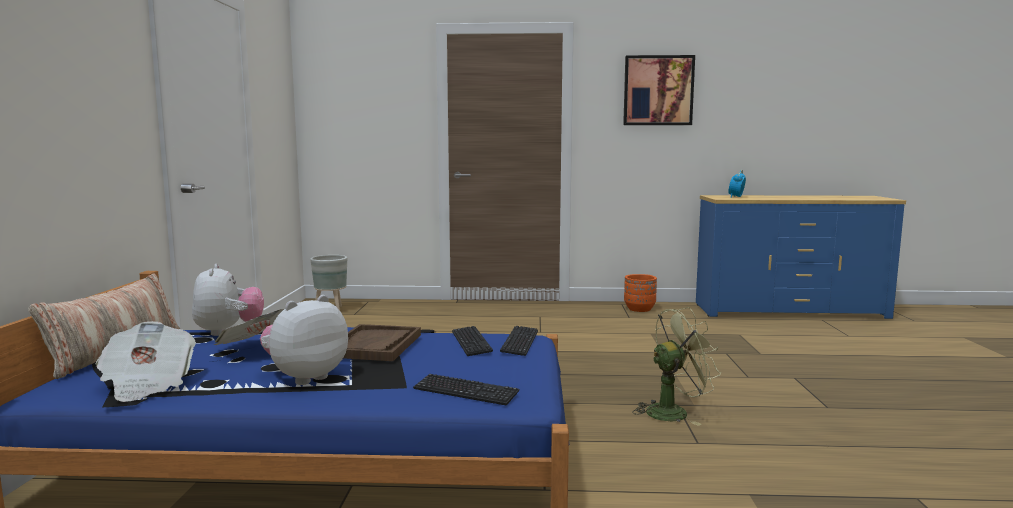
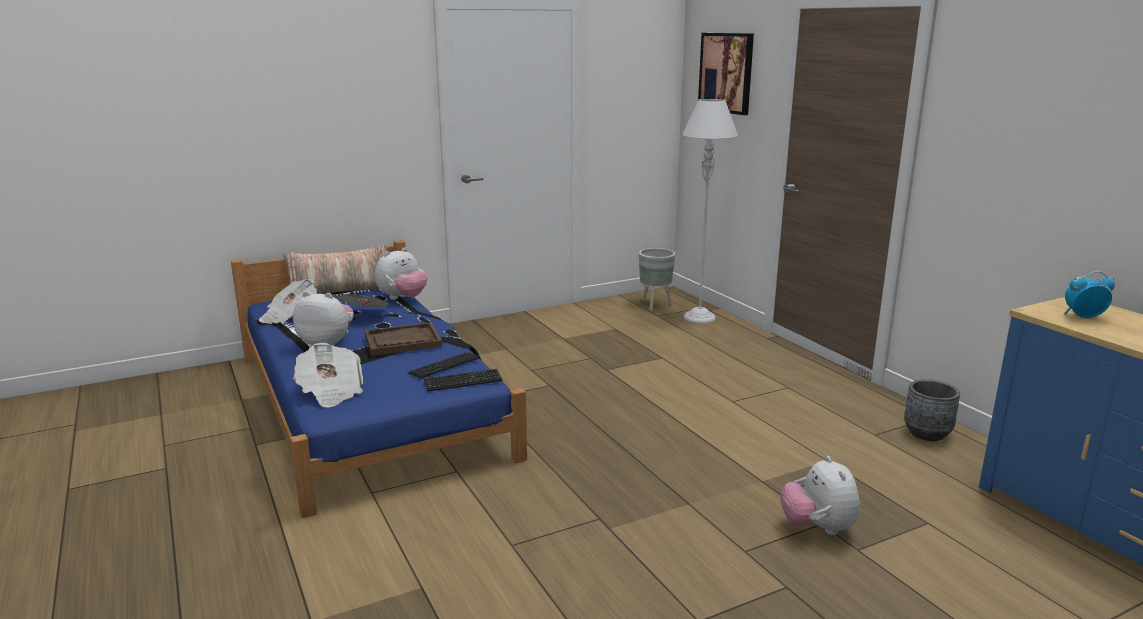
camera: 60 degrees right, 10 degrees up
(385, 306) = (699, 318): none -> grey floor lamp
(465, 391) = (331, 392): keyboard -> newspaper
(639, 309) = (927, 433): orange planter -> grey planter
(658, 90) = (1042, 104): picture -> picture (726, 72)
(674, 412) = (577, 520): green fan -> none
(730, 355) = (817, 528): none -> plush toy

